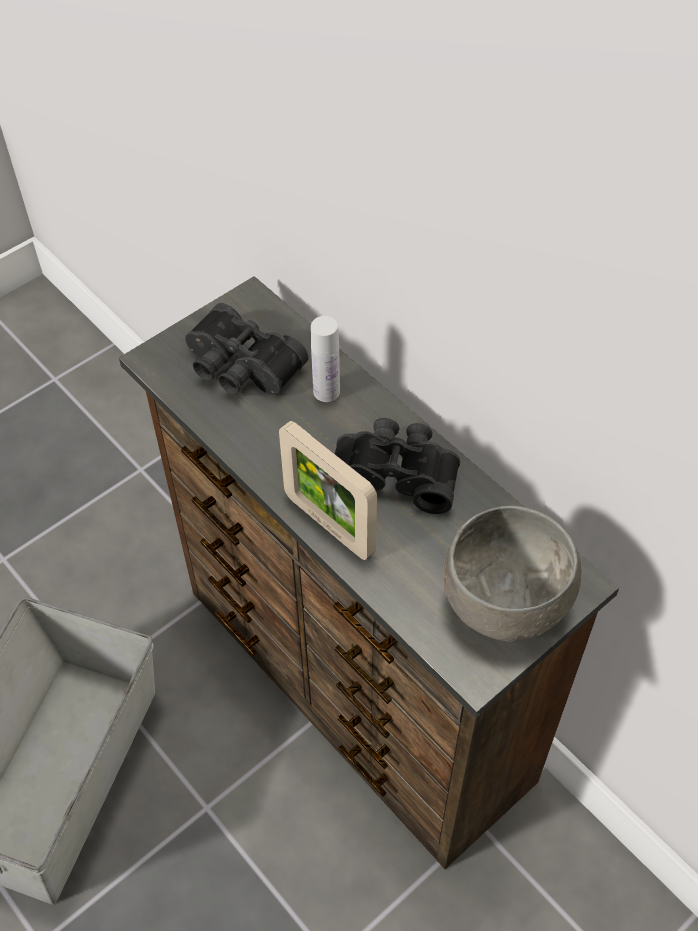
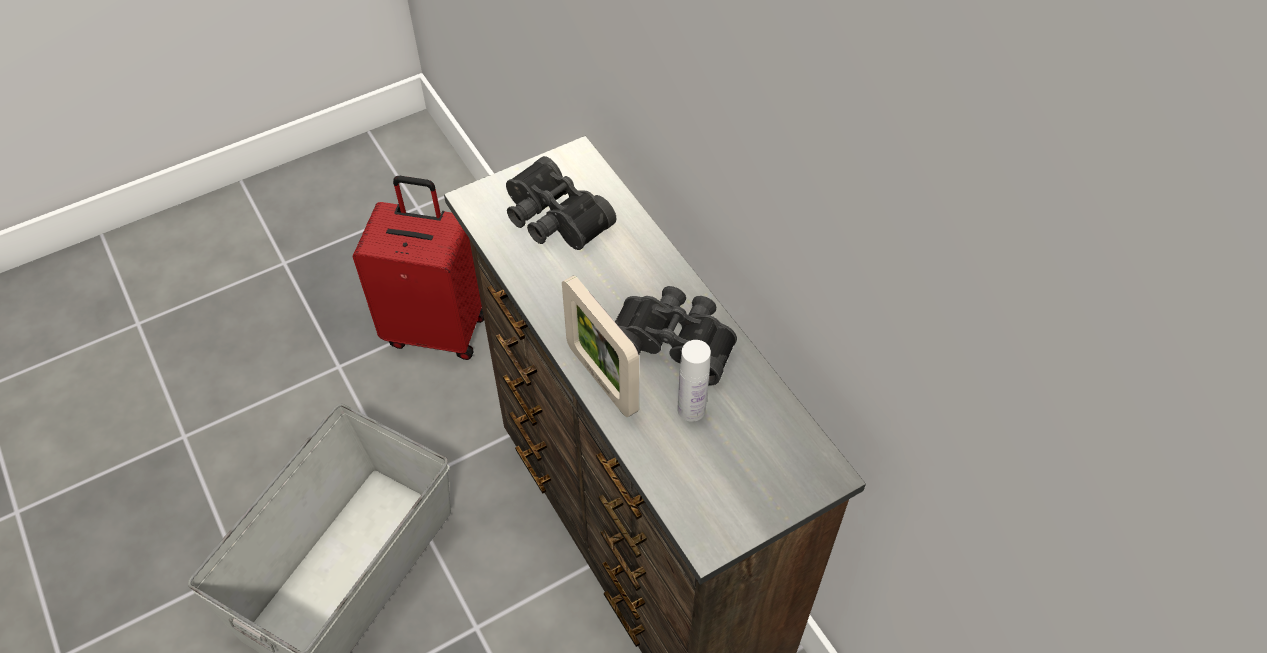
camera: 10 degrees right, 0 degrees up
(101, 502) = (437, 328): none -> red suitcase
(326, 392) = (628, 254): white bottle -> white bottle (691, 409)
(504, 601) = (751, 478): grey bowl -> none

